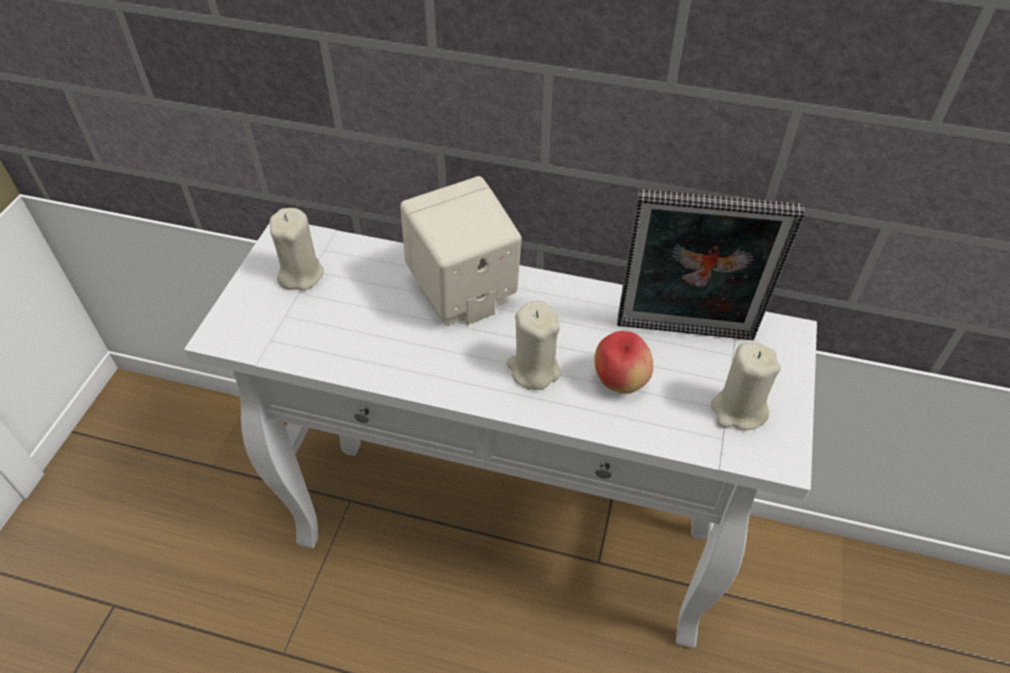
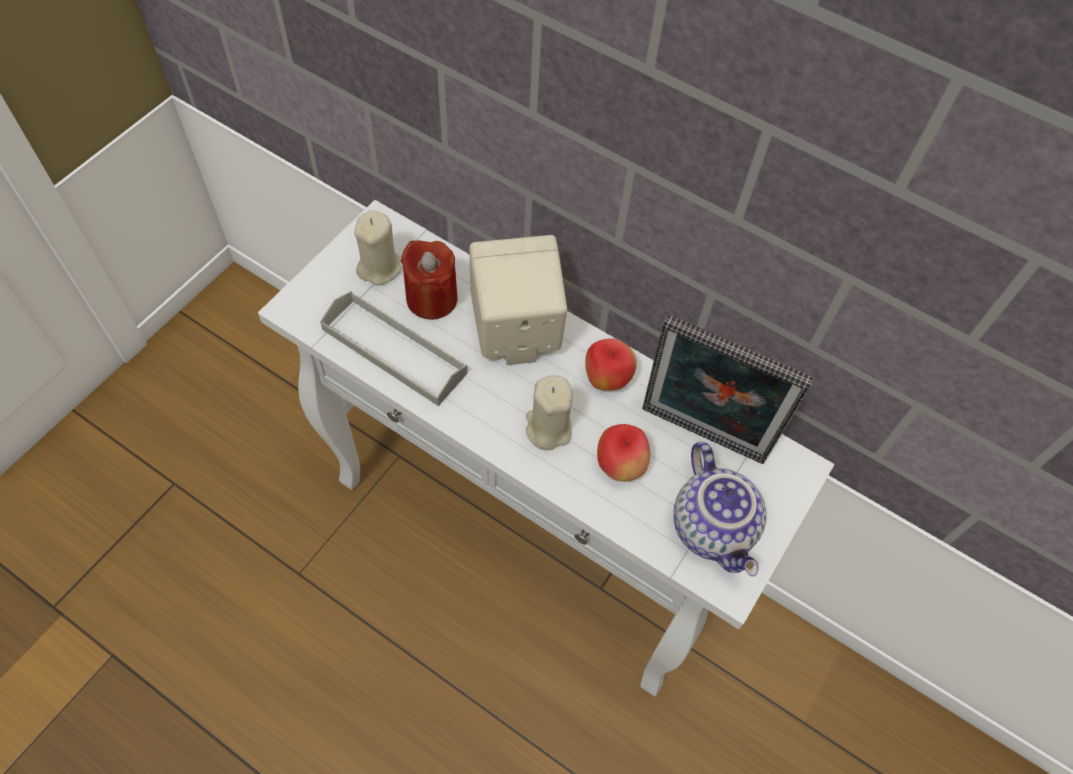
camera: 15 degrees right, 10 degrees up
(346, 344) = (394, 351): none -> grey tray
(366, 287) = (431, 298): none -> red candle
(571, 310) = (606, 379): none -> apple
(738, 410) = (714, 528): beige candle -> teapot

